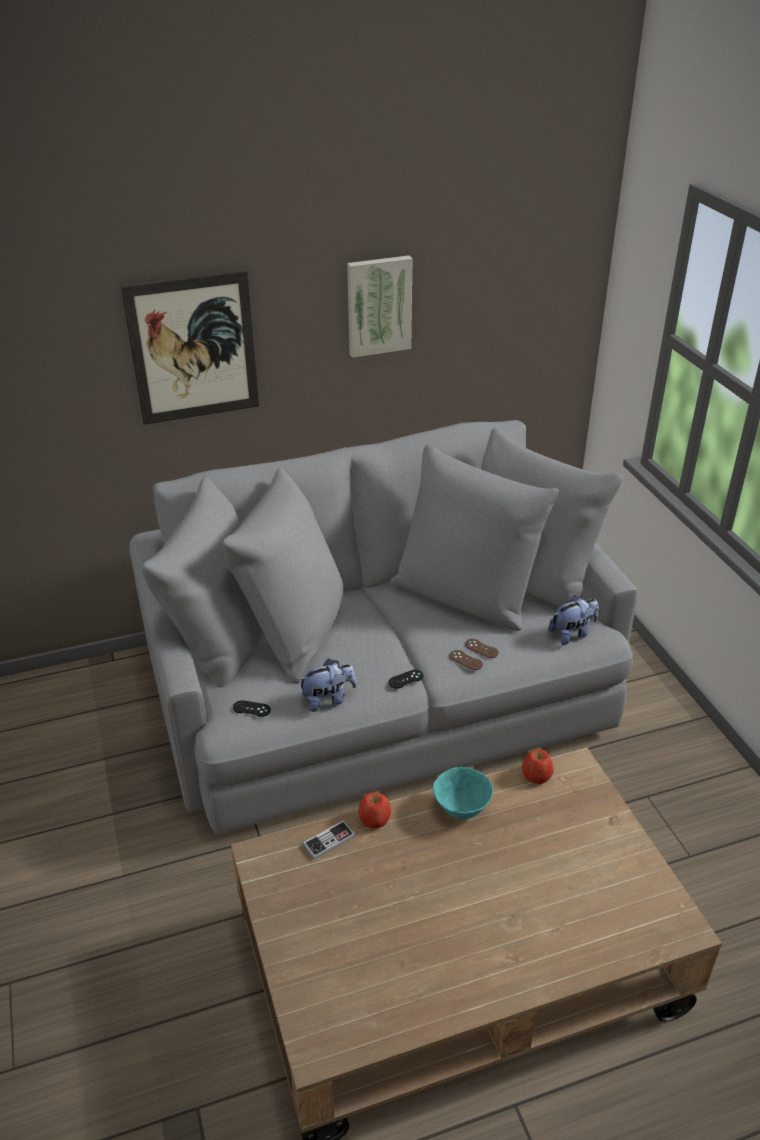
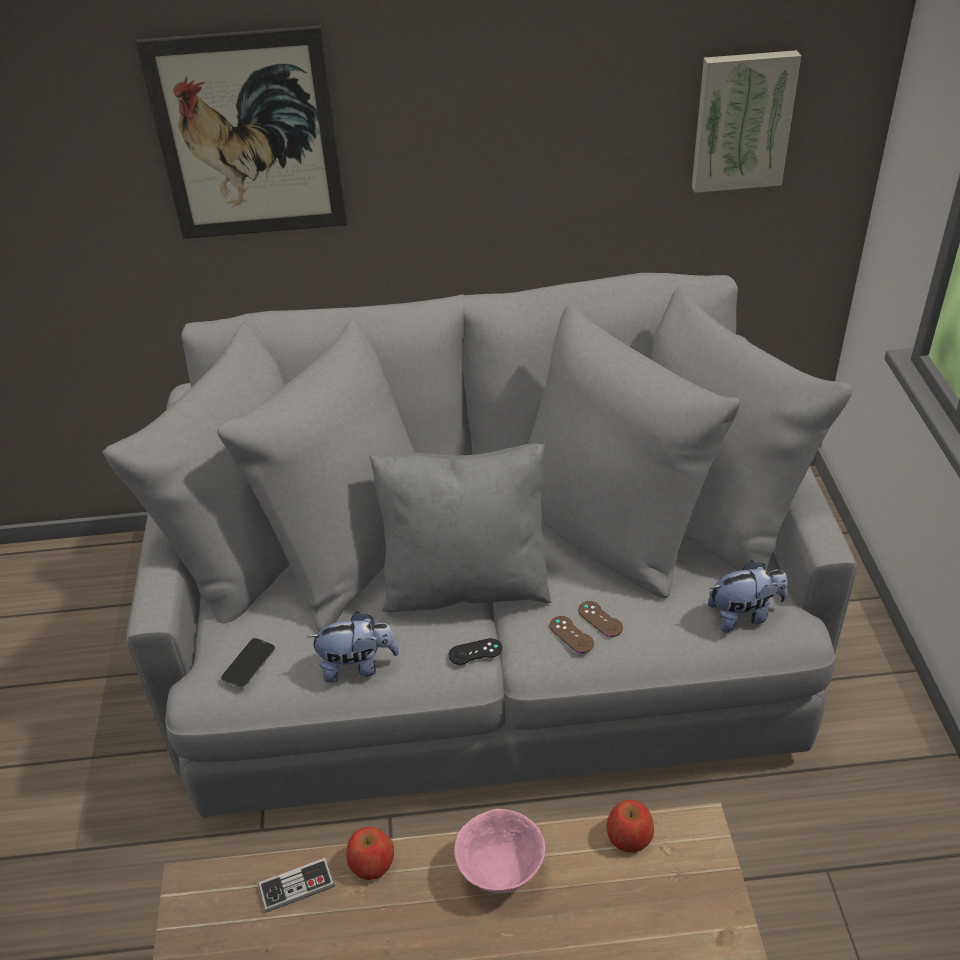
camera: 15 degrees right, 5 degrees up
(251, 709) = (248, 664): black game controller -> phone
(378, 305) = (524, 89): picture -> picture (742, 121)
(384, 640) = (466, 584): none -> grey pillow
(461, 808) = (500, 871): turquoise bowl -> pink bowl

